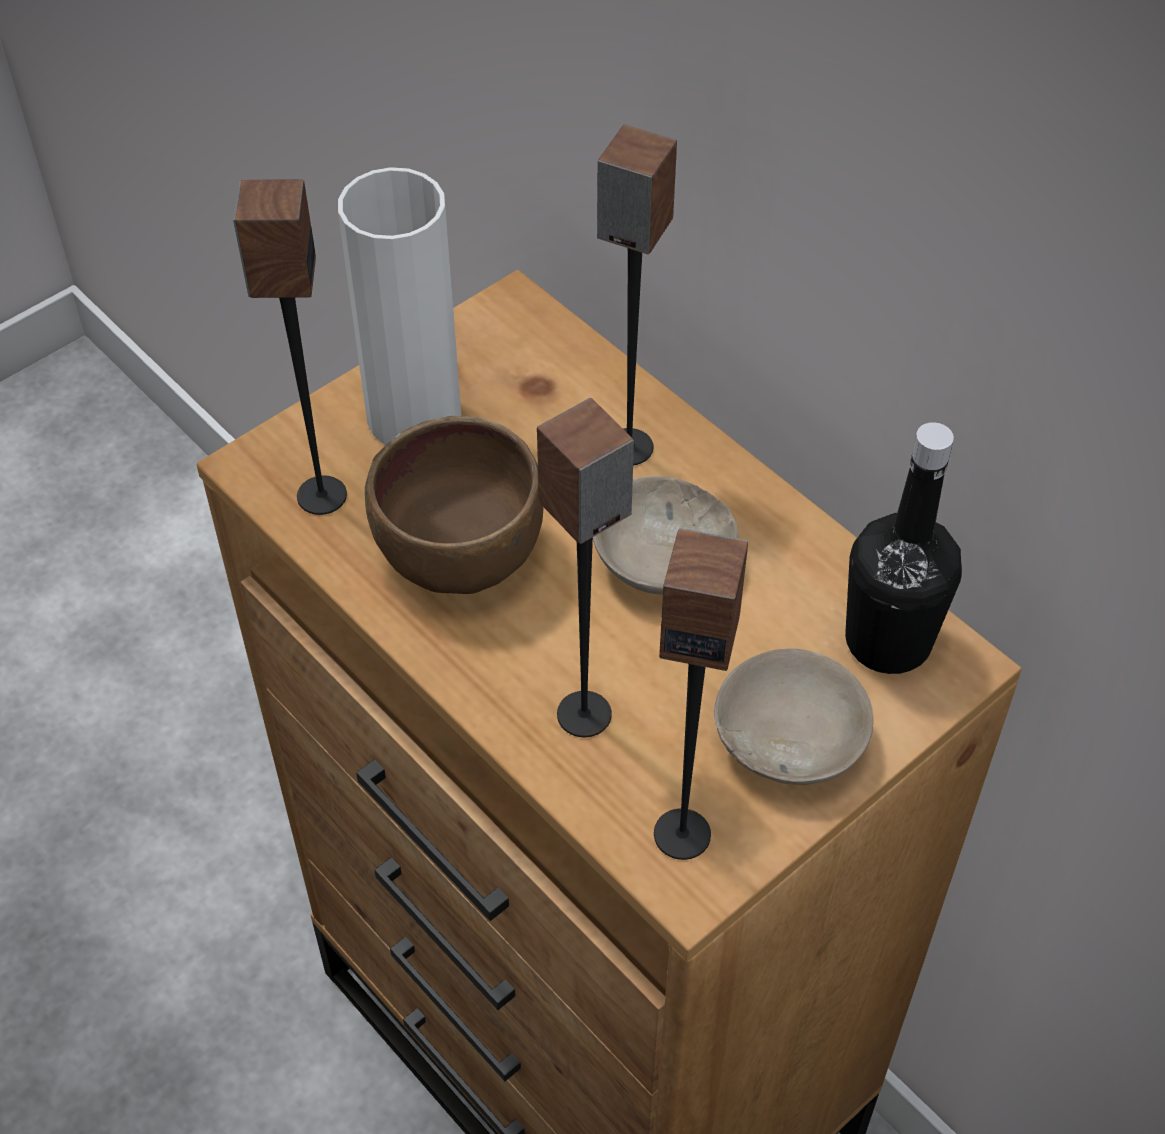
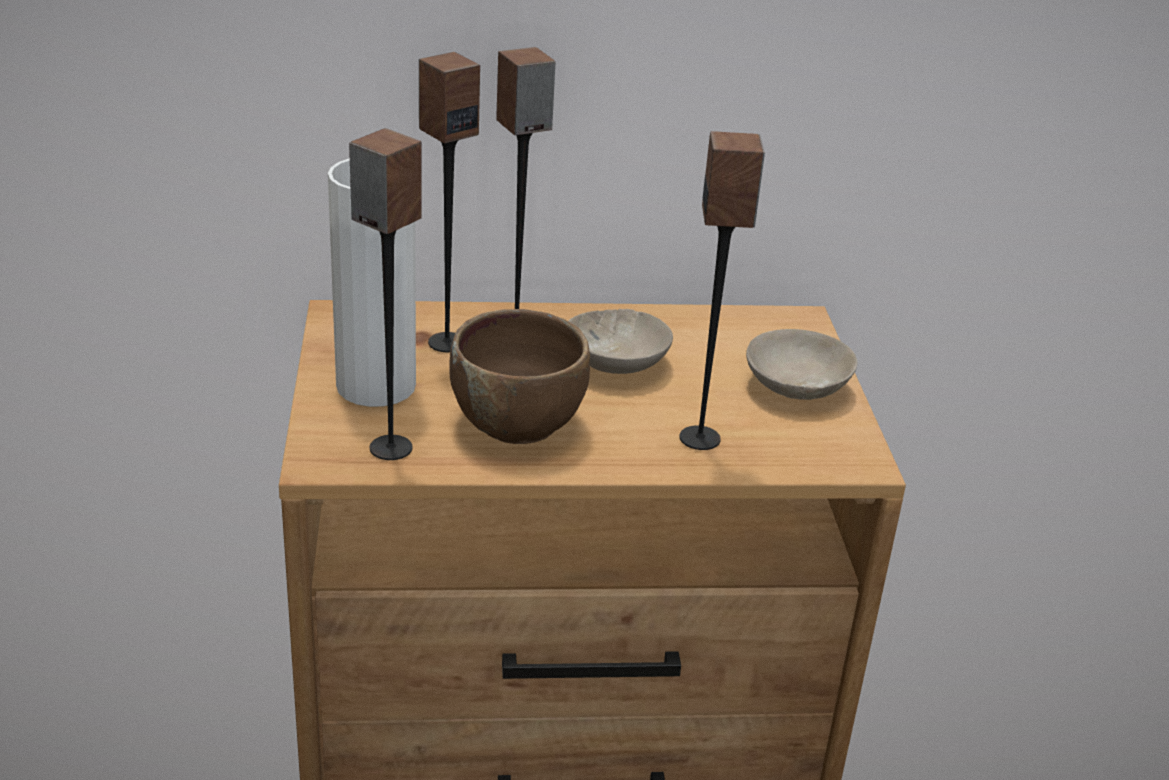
camera: 55 degrees left, 20 degrees down
(682, 833) = (823, 447): speaker -> speaker (446, 342)
(888, 641) = (763, 329): black bottle -> none

